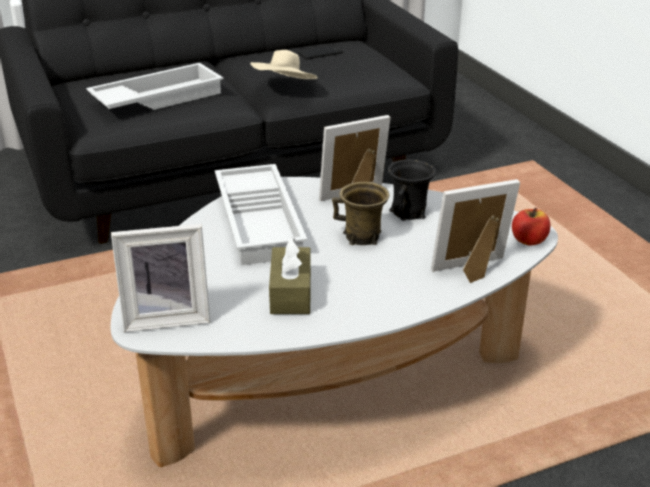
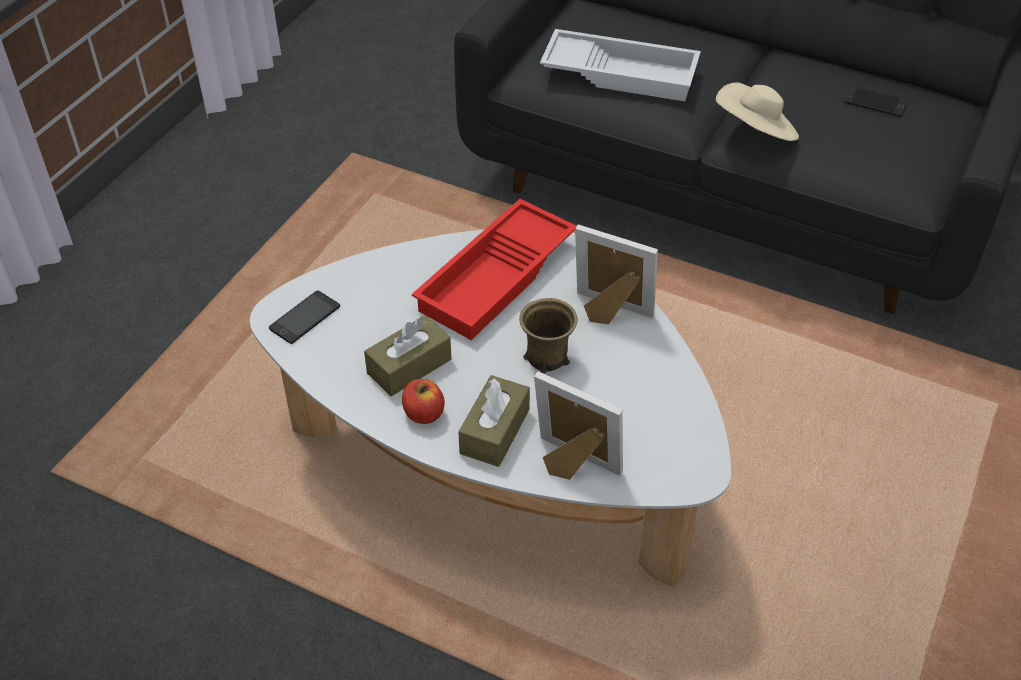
camera: 50 degrees right, 15 degrees up
(166, 317) = (305, 317): picture frame -> phone
(261, 221) = (498, 279): white tray -> red tray
(403, 286) = (495, 431): none -> brown tissue box
(409, 212) = (629, 364): black mug -> none
(529, 240) = (677, 479): apple -> apple (423, 414)

